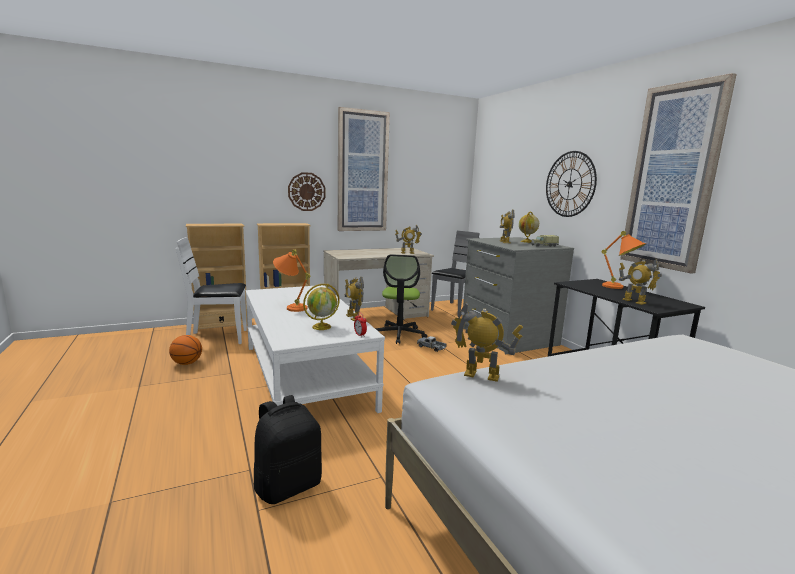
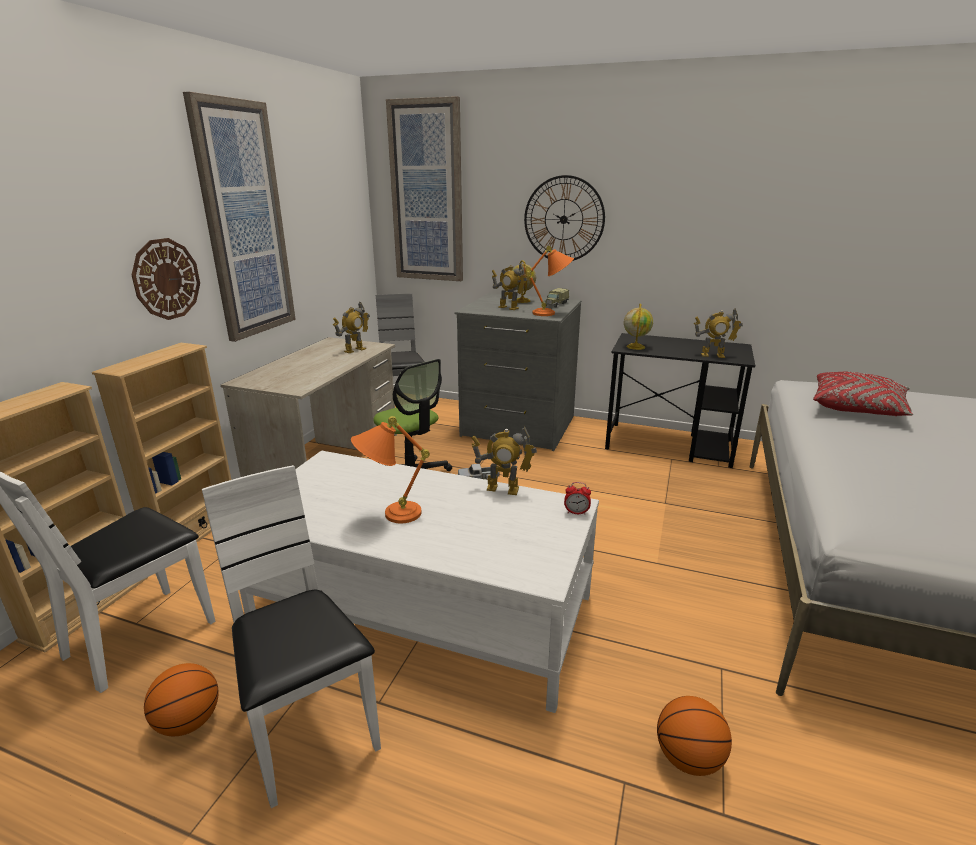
camera: 45 degrees left, 10 degrees up
(206, 383) = (307, 726): none -> white chair
(288, 485) = (688, 758): black backpack -> basketball
(322, 326) = (511, 525): globe -> globe (635, 347)
(481, 375) = (866, 504): toy robot -> none
(619, 288) = (665, 340): orange table lamp -> orange table lamp (552, 313)
(673, 178) = (705, 213): picture -> picture (427, 193)
(681, 357) = (857, 408): none -> red pillow

